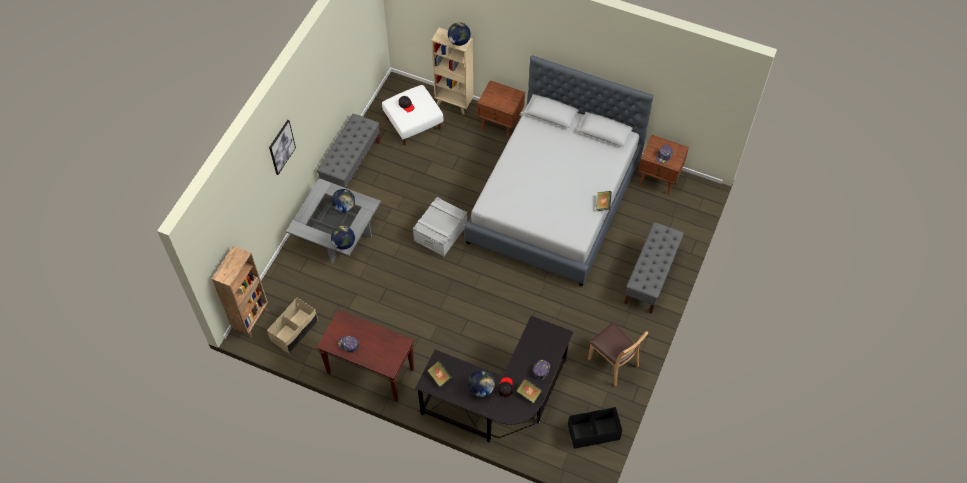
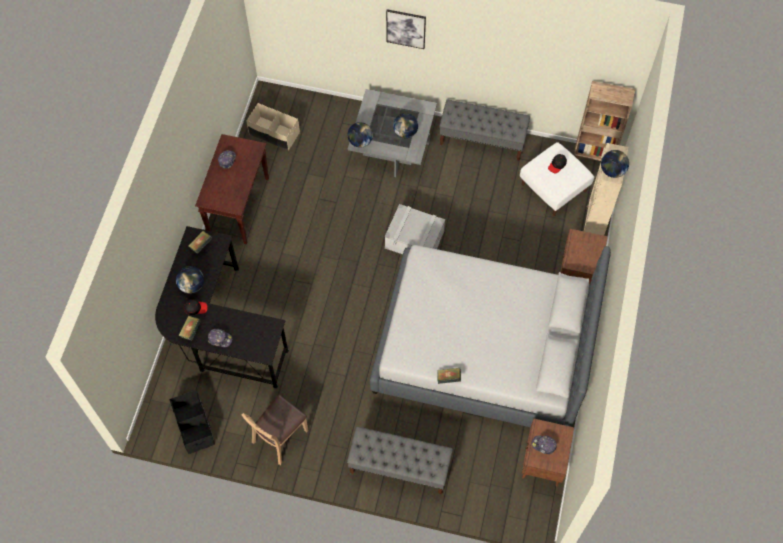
camera: 80 degrees right, 5 degrees up
(252, 319) = (281, 96): brown bookcase -> brown bookcase (593, 157)

